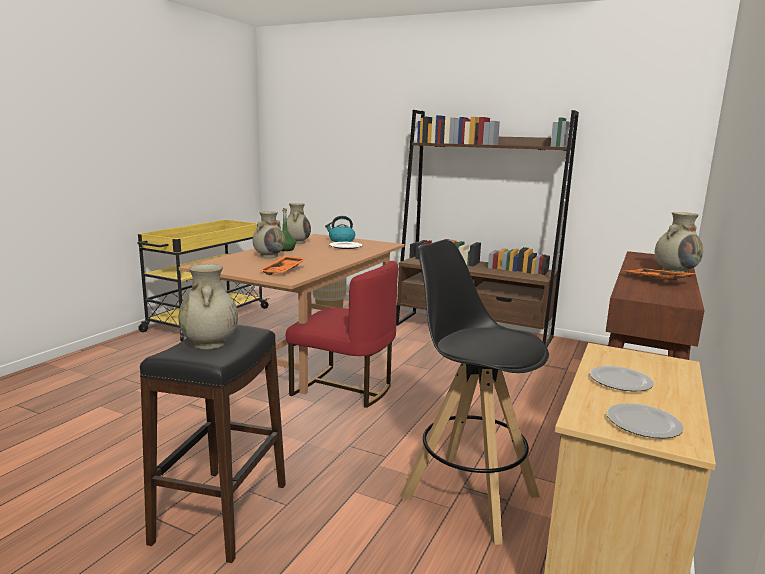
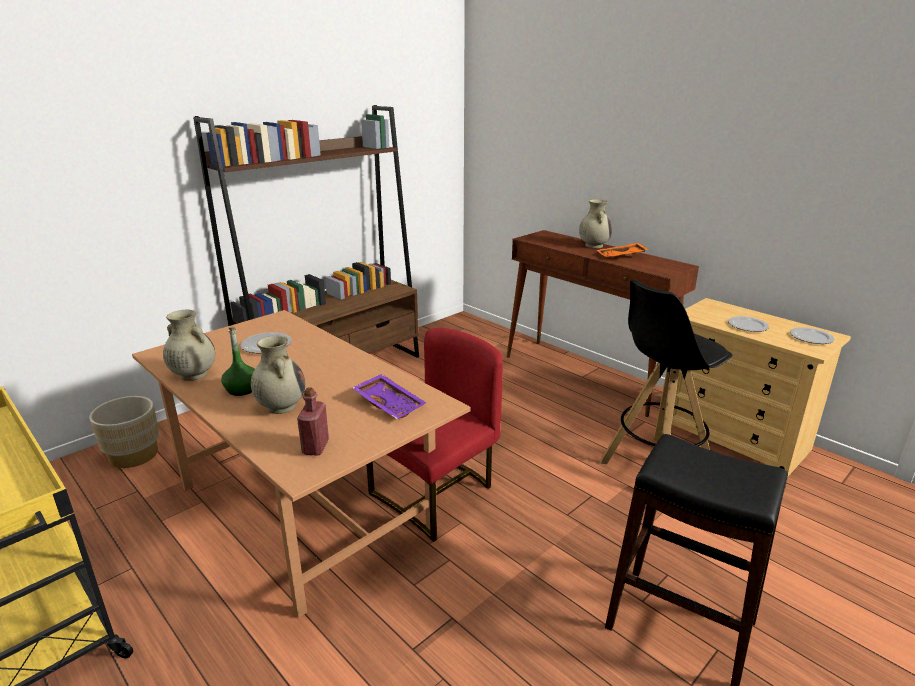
camera: 70 degrees left, 10 degrees up
(210, 344) = (720, 471): beige vase -> none
(226, 265) = (315, 447): none -> red bottle
(284, 271) = (390, 403): orange tray -> purple tray
(341, 240) = (218, 342): kettle -> none

